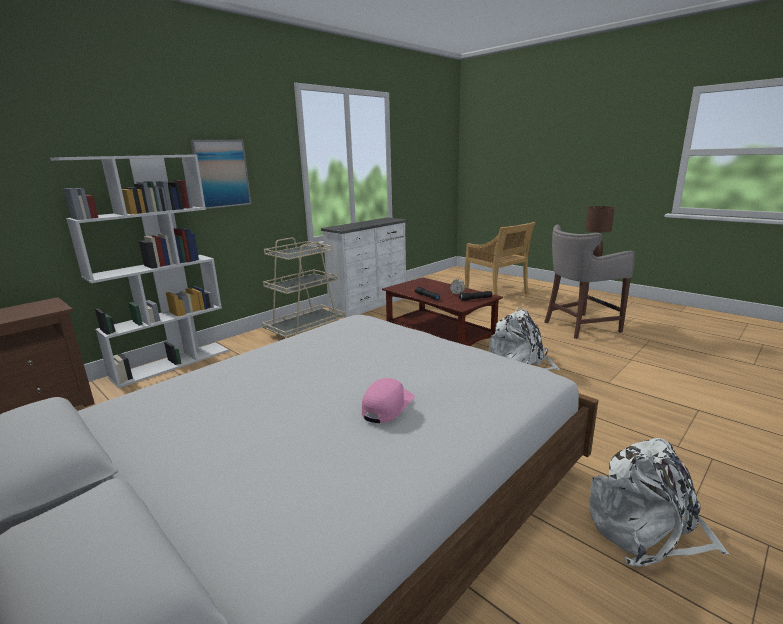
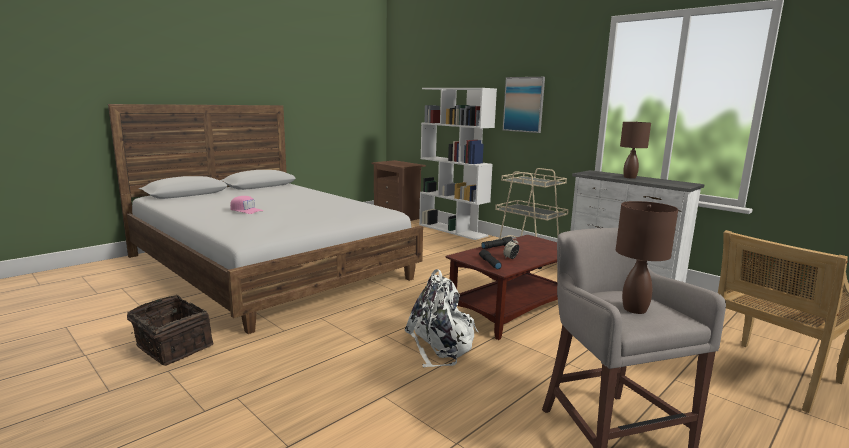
camera: 90 degrees right, 5 degrees down
(363, 224) = (630, 177): none -> brown table lamp
(646, 530) = (172, 347): white backpack -> basket

